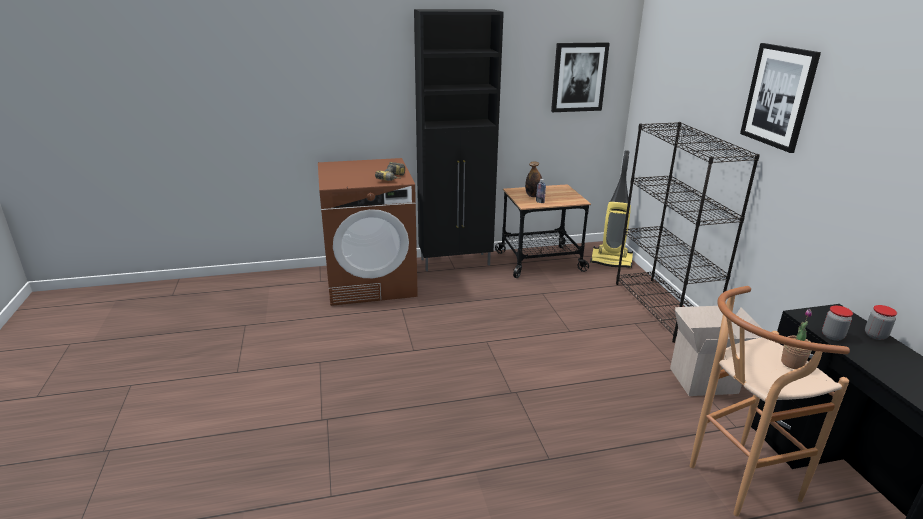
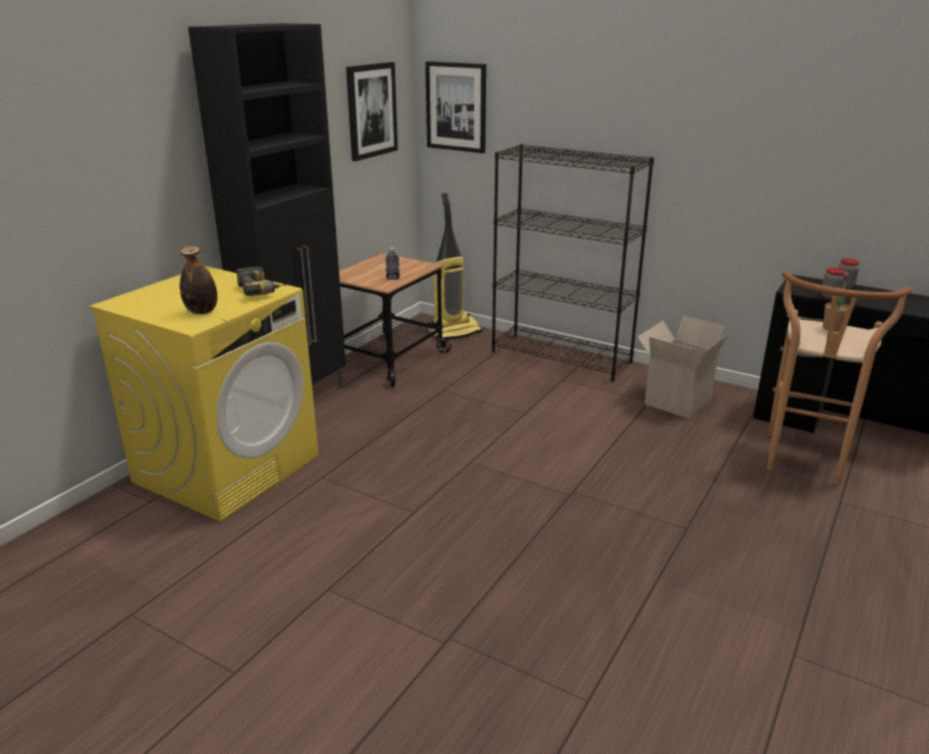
camera: 45 degrees left, 0 degrees up
(371, 282) = (228, 468): brown washing machine -> yellow washing machine
(533, 196) = (373, 275): bottle -> bottle (202, 311)
(778, 96) = (664, 94): picture -> picture (456, 107)

